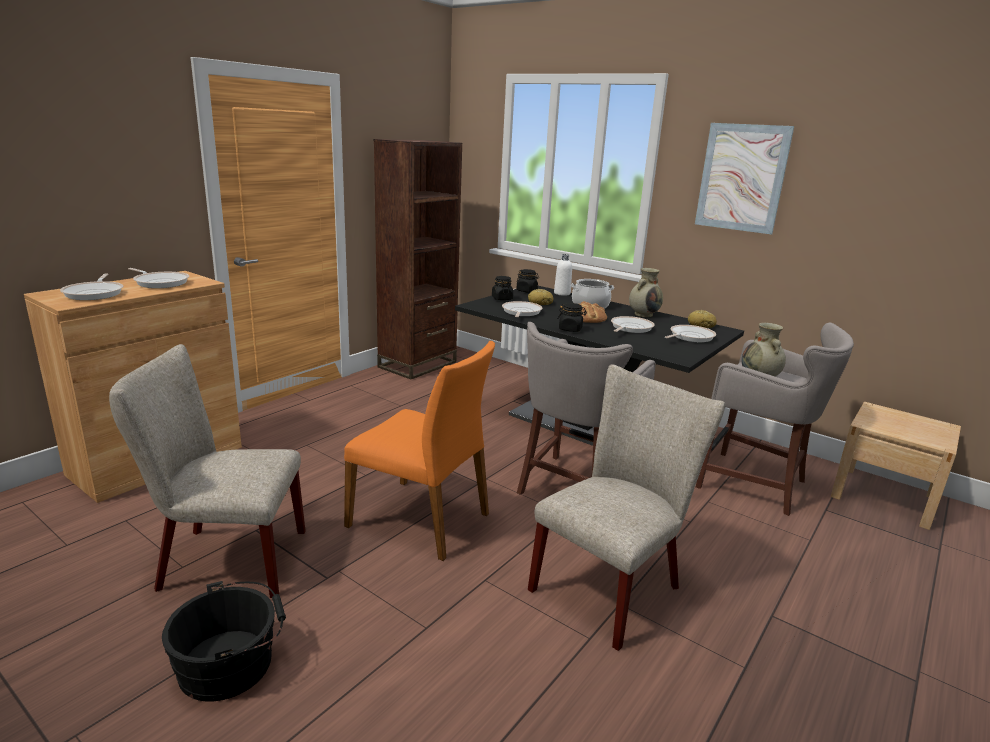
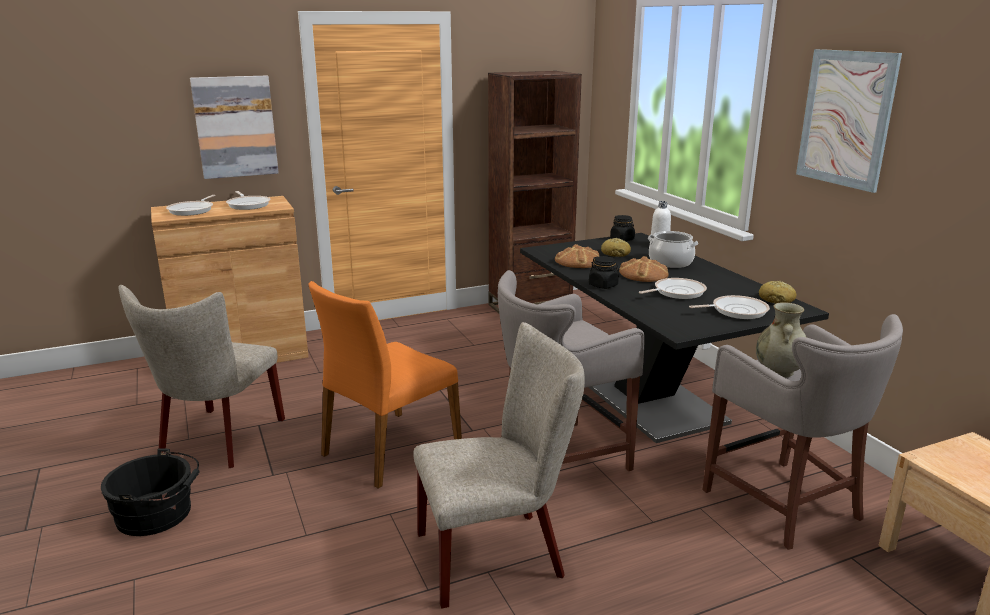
camera: 30 degrees right, 0 degrees up
(124, 190) = (235, 127): none -> picture
(224, 560) = (217, 441): beige chair -> beige chair turned 105 degrees counterclockwise
(421, 519) = (389, 449): orange chair -> orange chair turned 75 degrees clockwise
(502, 298) = (580, 245): black jar -> none
(521, 312) = (577, 261): frying pan -> bread
(643, 314) = (721, 279): beige vase -> none

